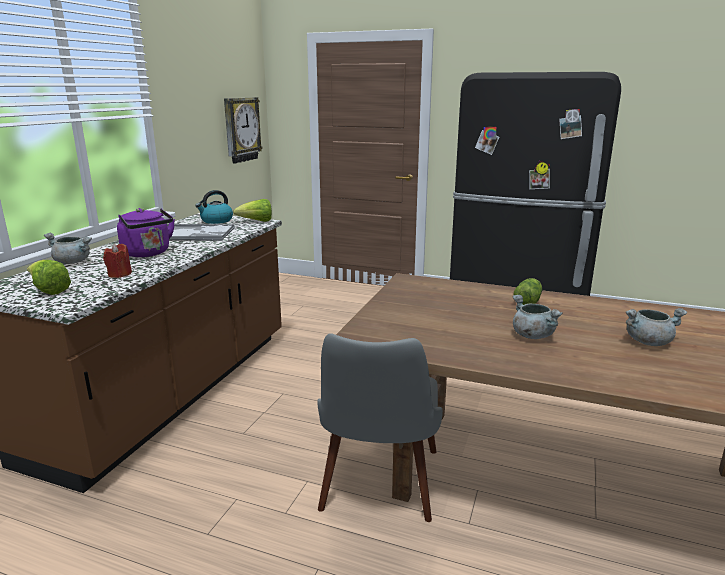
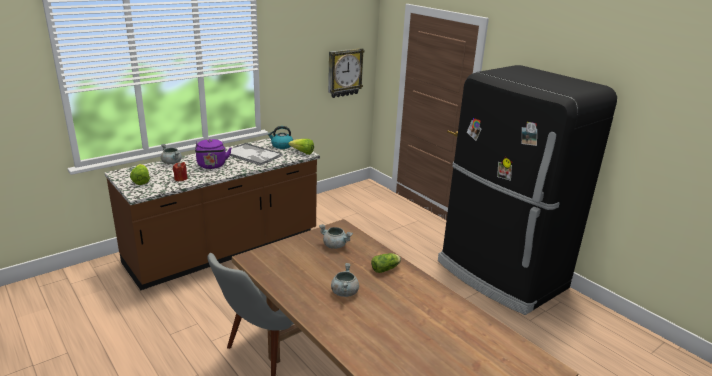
camera: 30 degrees right, 5 degrees up
(648, 341) = (405, 324): grey cooking pot -> grey cooking pot (335, 245)

